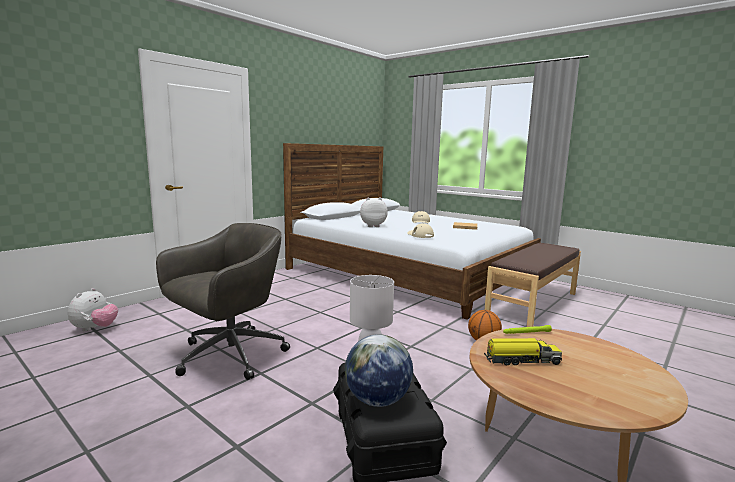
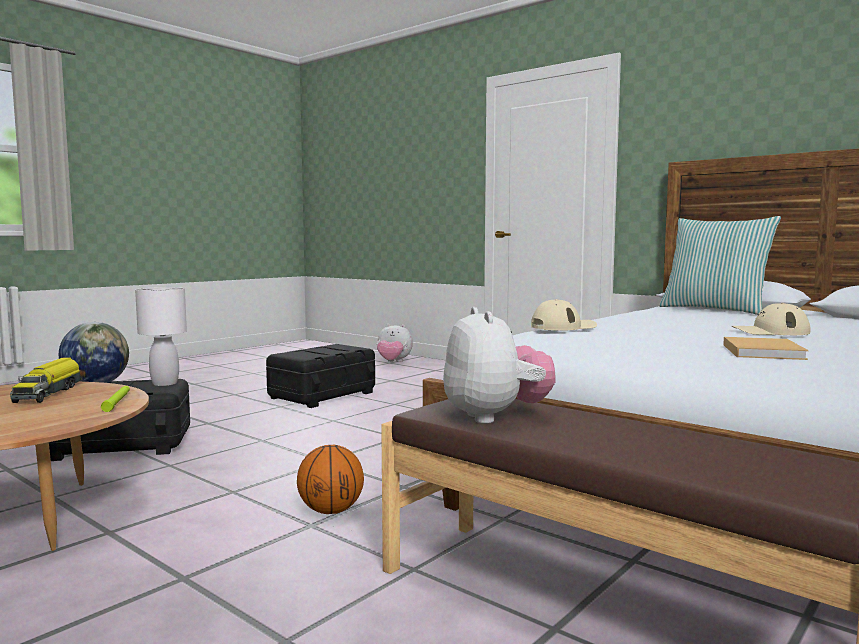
camera: 90 degrees right, 5 degrees down
(228, 356) = (323, 395): grey office chair -> black storage box
(342, 218) = (714, 310): none -> pillow
(372, 226) = (649, 317): plush toy -> plush toy (495, 417)

